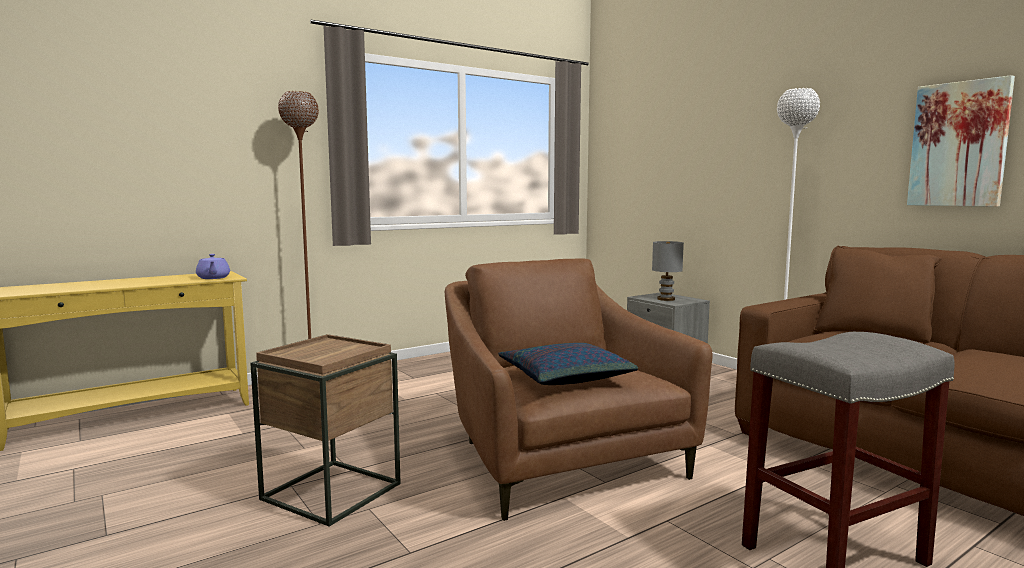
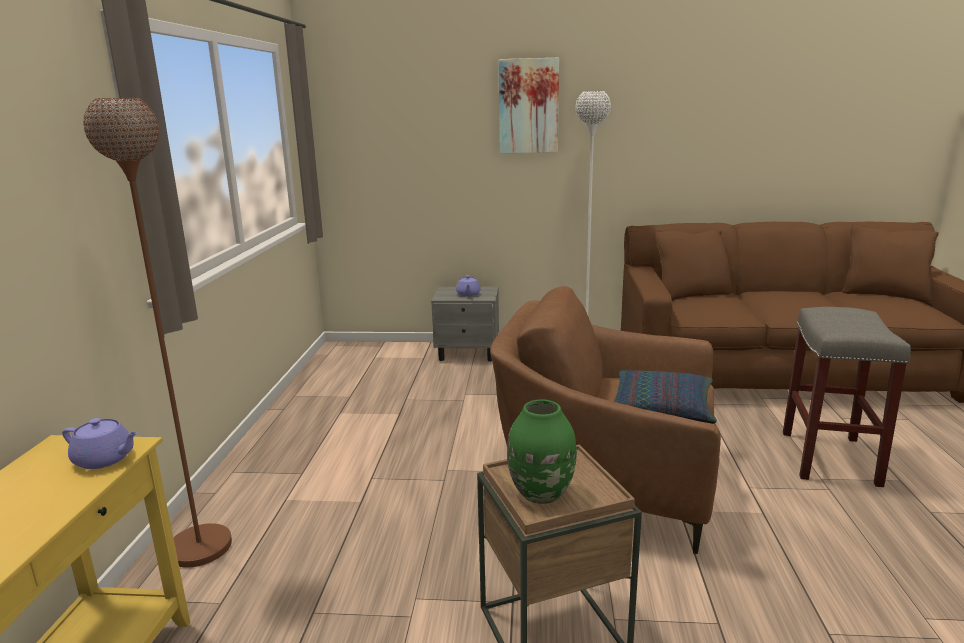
camera: 50 degrees left, 10 degrees up
(306, 351) = (542, 493): none -> green vase
(666, 299) = (468, 294): grey table lamp -> purple teapot
(958, 144) = (704, 143): picture -> picture (528, 106)

